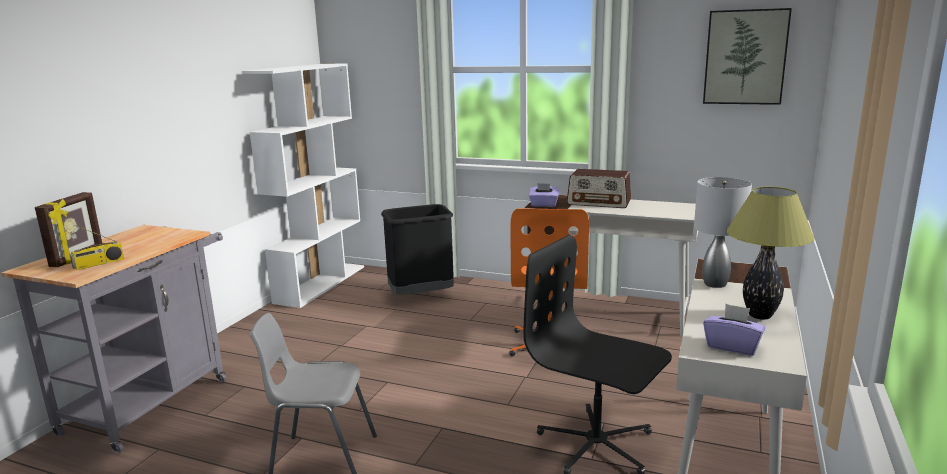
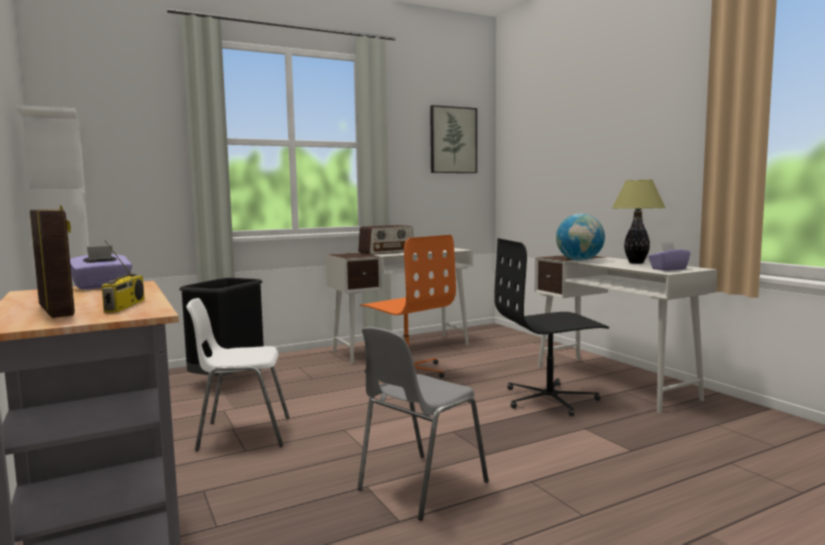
camera: 50 degrees left, 10 degrees down
(336, 352) = (242, 434): none -> white chair
(543, 205) = (354, 256): purple tissue box -> purple tissue box (102, 286)
(714, 284) = (579, 260): grey table lamp -> globe

